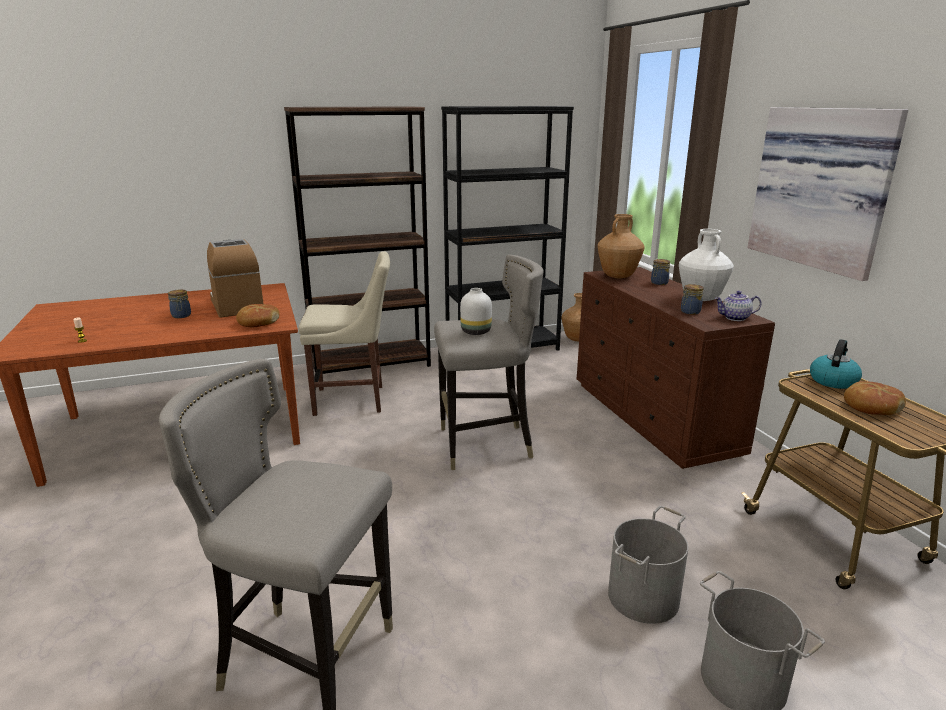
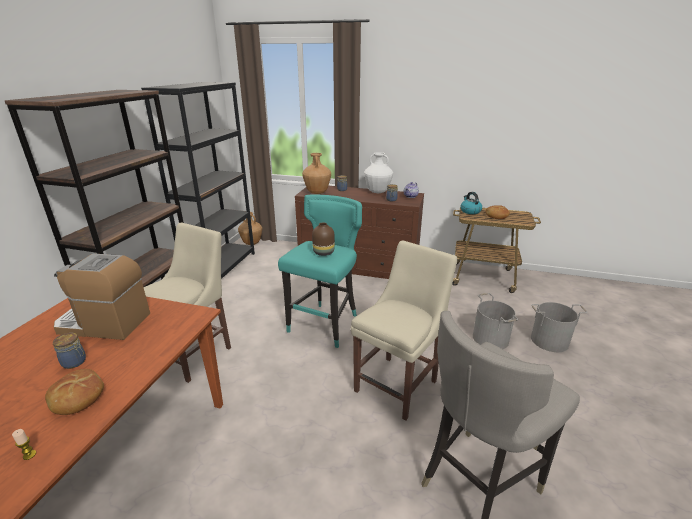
camera: 55 degrees left, 5 degrees up
(258, 322) = (175, 323): bread -> bread (77, 398)
(433, 538) = (398, 384): none -> beige chair
(475, 332) = (323, 253): white vase -> brown vase
(486, 445) = (325, 324): grey stool -> turquoise stool
(823, 188) = (428, 122): picture -> none

